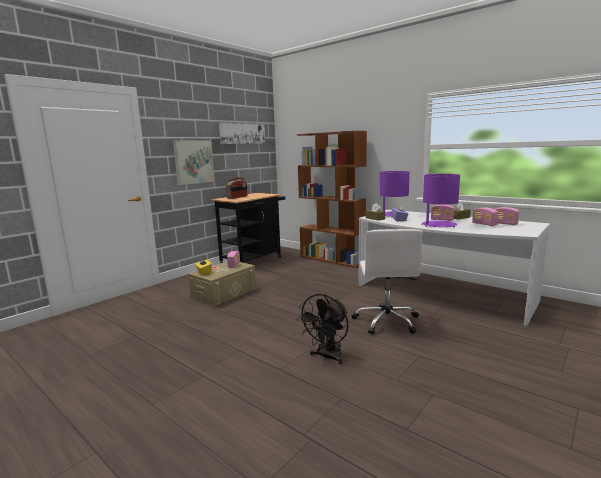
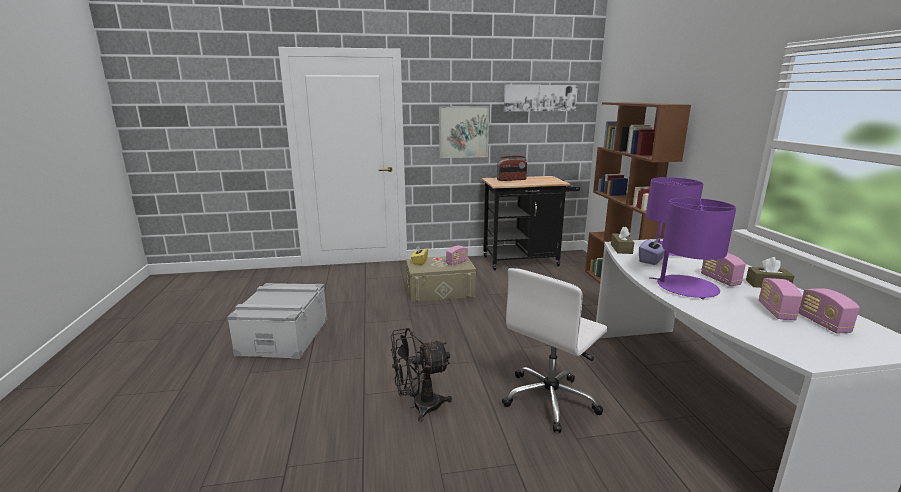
camera: 40 degrees right, 5 degrees up
(137, 368) = (284, 336): none -> grey storage box

